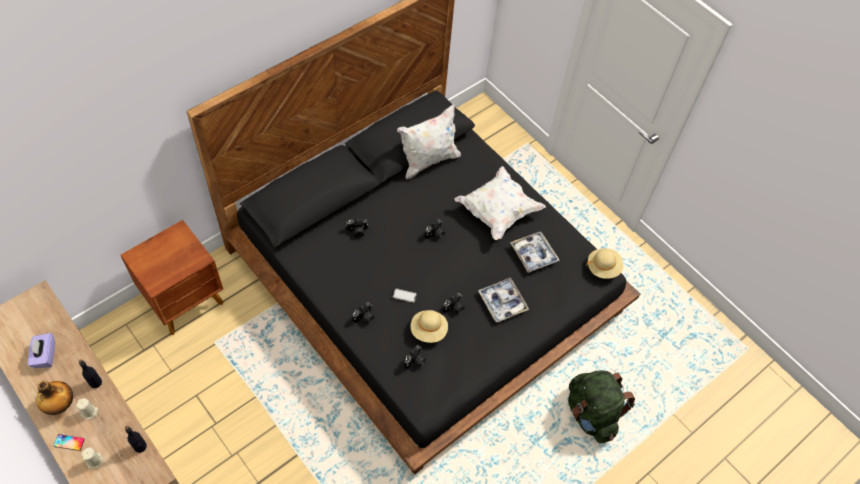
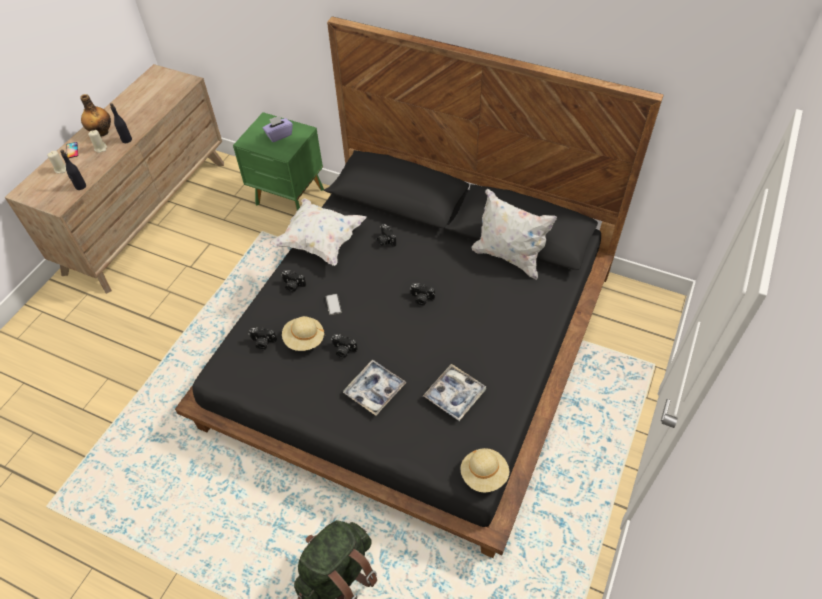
camera: 70 degrees right, 5 degrees down
(45, 355) = (139, 107): purple tissue box -> purple tissue box (279, 135)
(186, 301) = (290, 197): brown nightstand -> green nightstand
(497, 211) = (488, 340): white pillow -> white pillow (320, 242)

